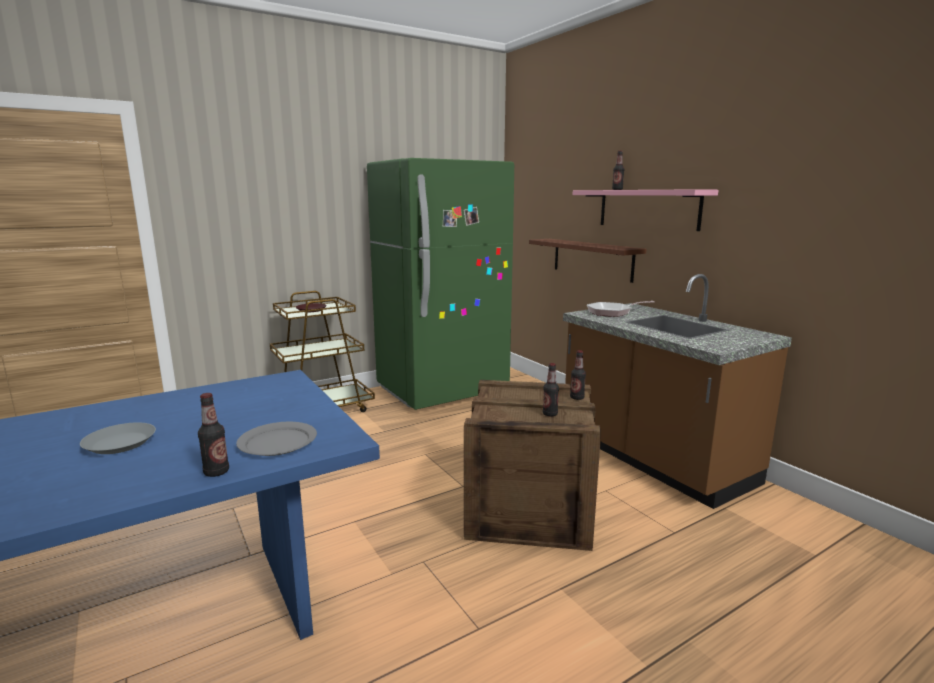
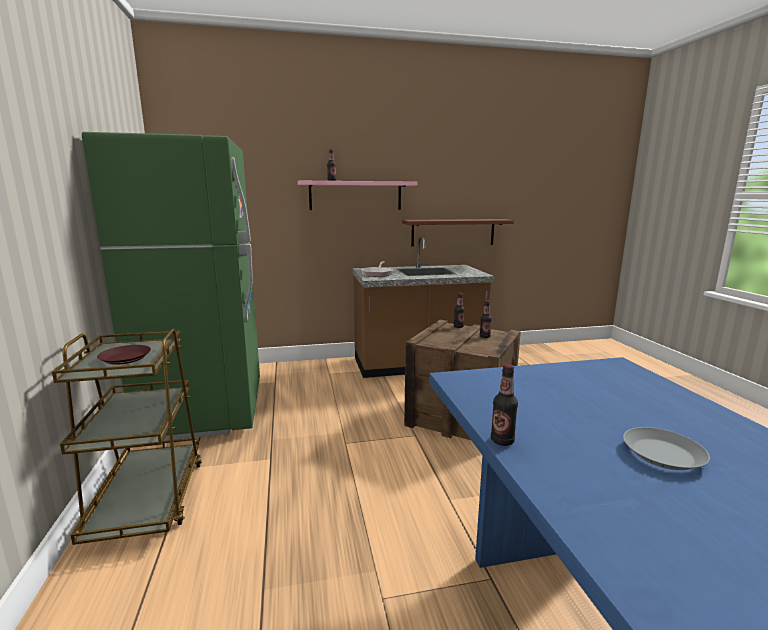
camera: 70 degrees left, 0 degrees up
(216, 472) = (698, 405): bottle -> bottle (502, 441)
(278, 442) = (629, 384): grey plate -> none
(592, 259) = (302, 240): brown shelf -> brown shelf (453, 232)

